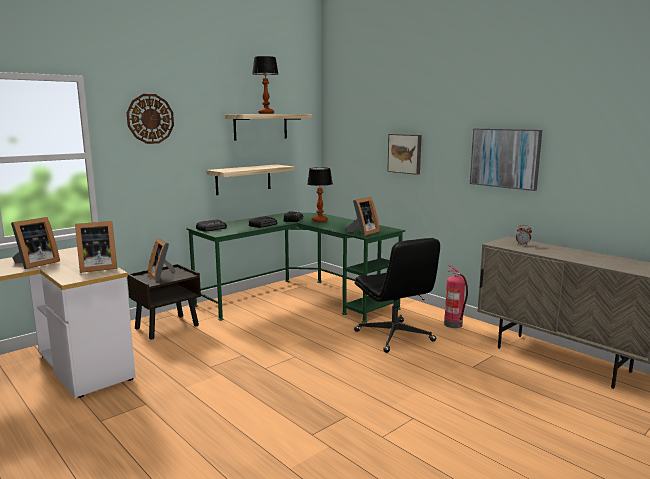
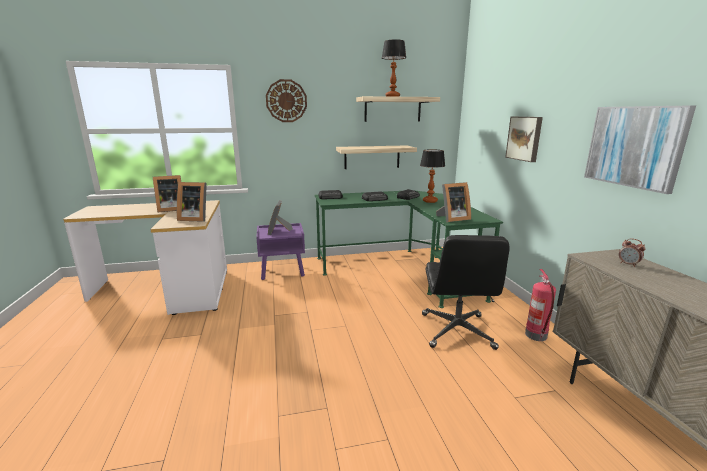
camera: 30 degrees right, 5 degrees up
(167, 327) = (283, 272): brown nightstand -> purple nightstand

